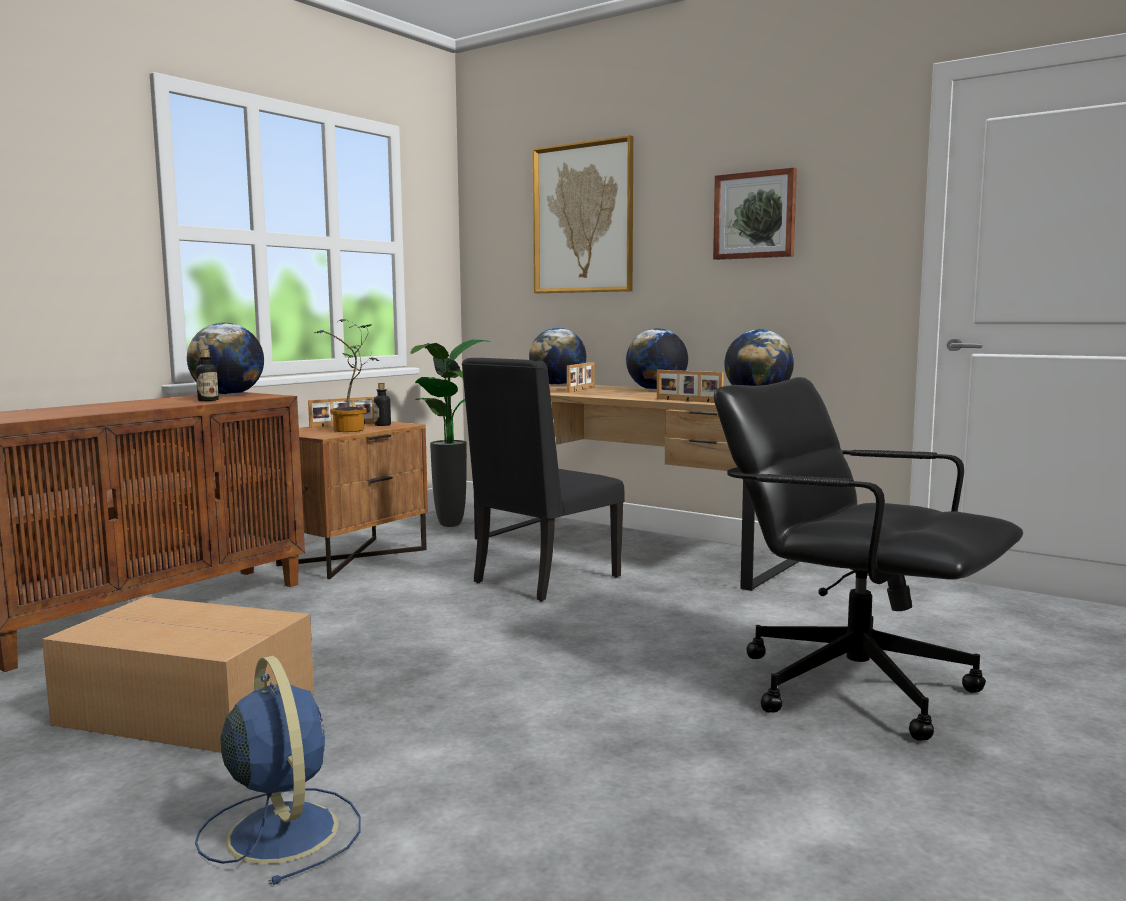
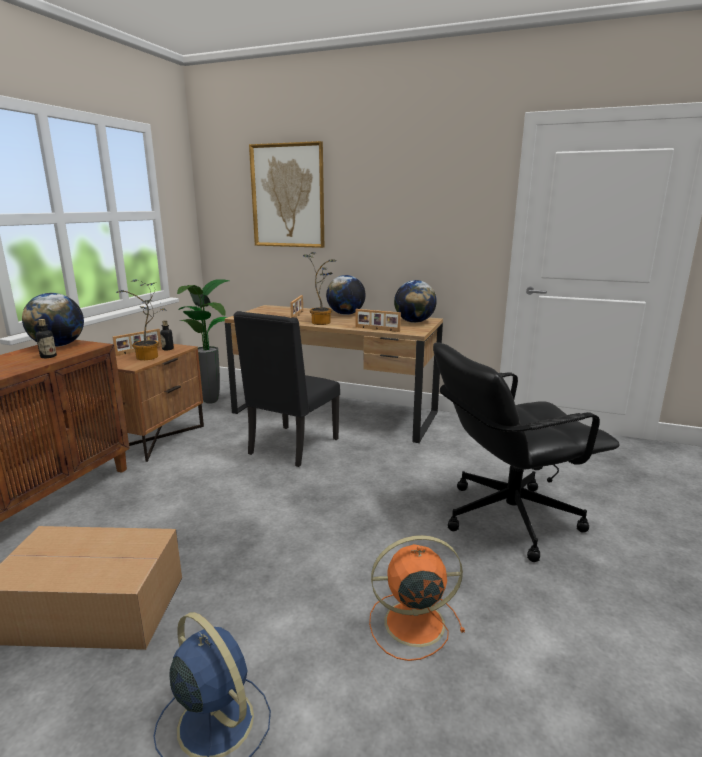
camera: 15 degrees left, 10 degrees up
(558, 385) = (277, 309): globe -> none
(610, 394) = (322, 322): none -> potted plant
(617, 778) = (411, 623): none -> orange fan
(755, 215) = (407, 202): picture -> none
(853, 685) = (508, 517): black office chair -> black office chair turned 45 degrees counterclockwise

